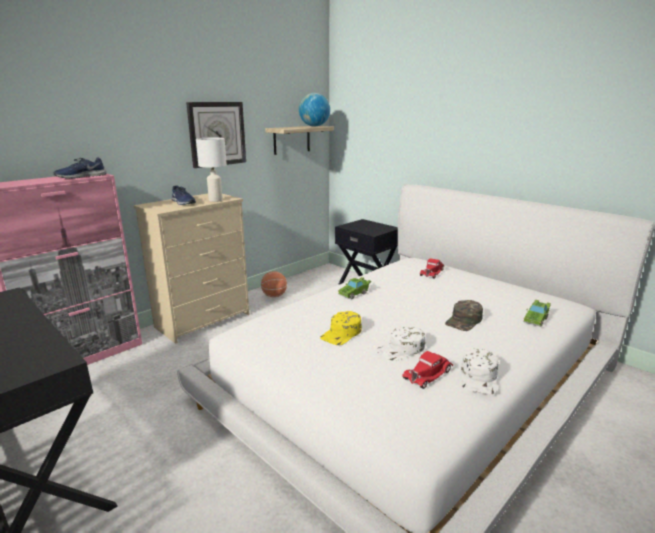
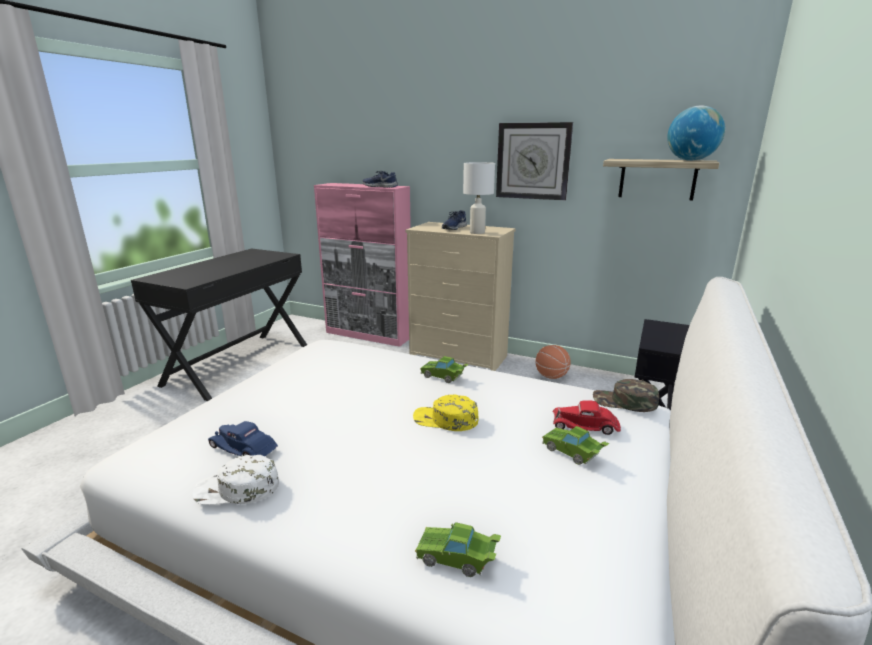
camera: 70 degrees right, 0 degrees up
(342, 334) = (329, 385): yellow cap -> yellow cap (445, 420)
(401, 349) = (301, 424): white cap -> none
(428, 374) = (244, 448): red toy car -> blue toy car
(457, 280) = (573, 453): none -> green toy car
(464, 321) = (403, 468): green cap -> green cap (624, 402)

